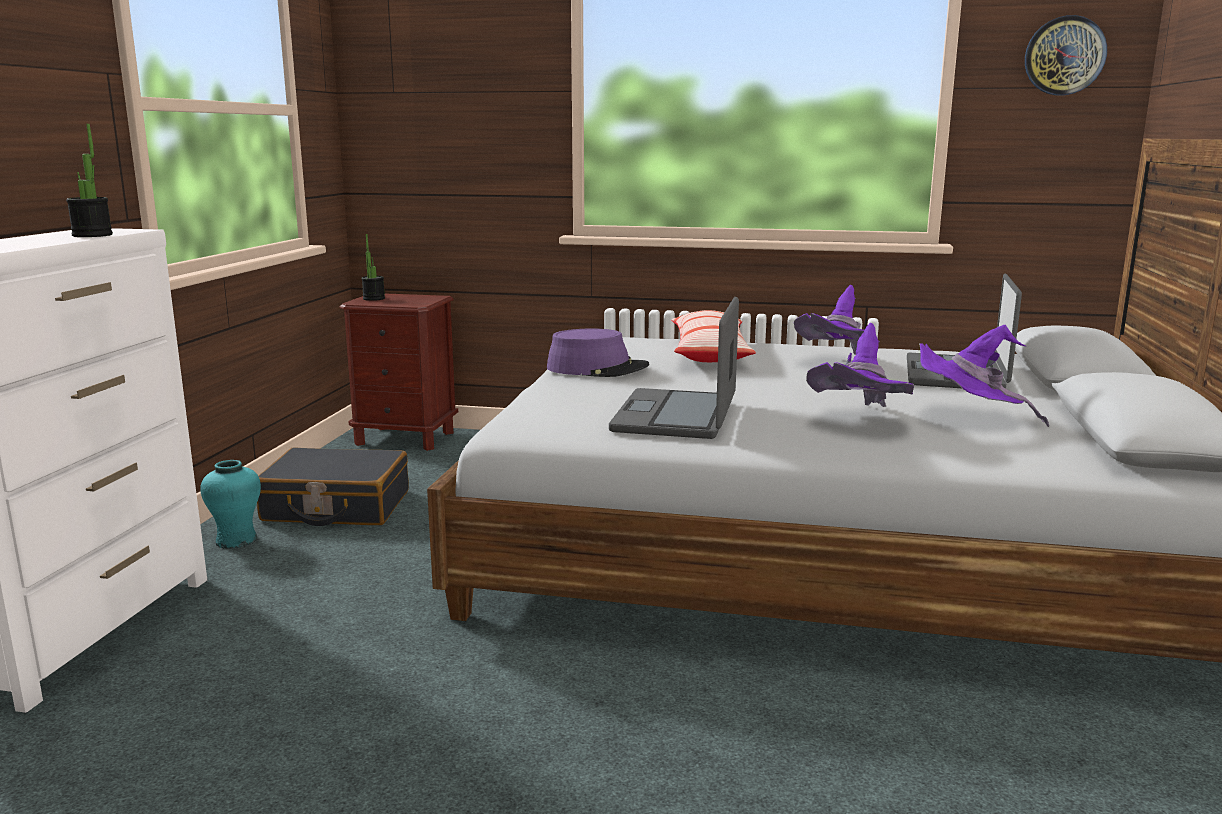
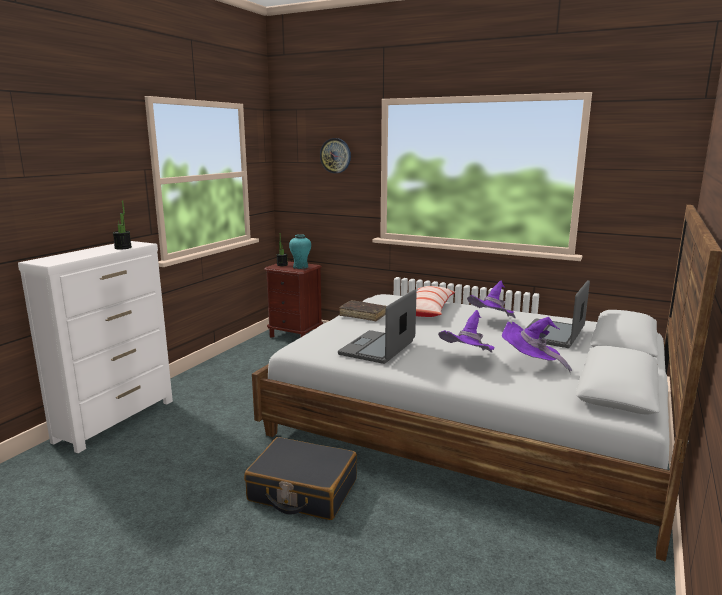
camera: 15 degrees right, 0 degrees up
(236, 541) = (193, 383): turquoise vase -> turquoise vase (300, 267)
(336, 506) = (244, 370): black suitcase -> black suitcase (302, 490)
(597, 368) = (363, 315): purple hat -> brown book
(1064, 56) = (649, 152): wall clock -> wall clock (335, 155)

